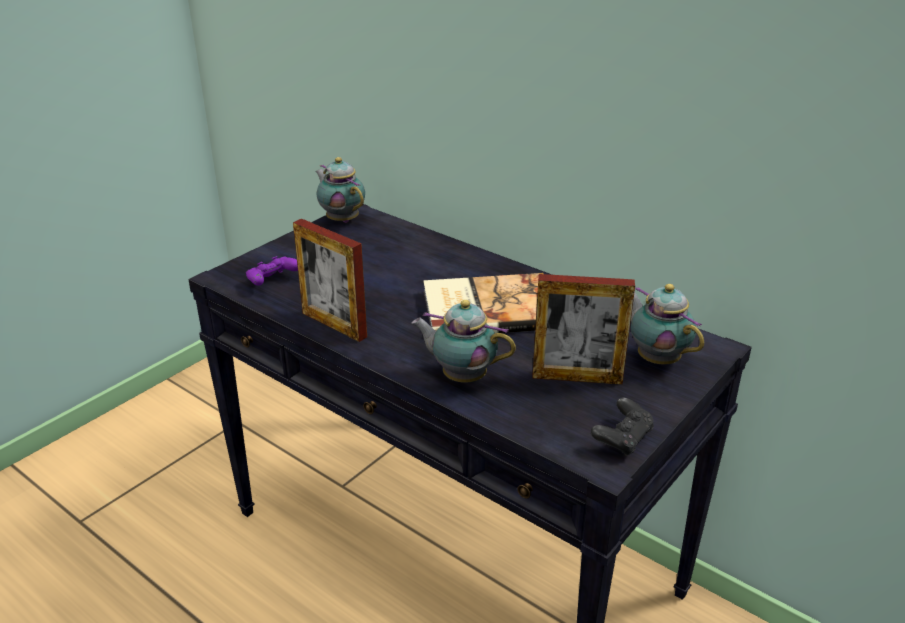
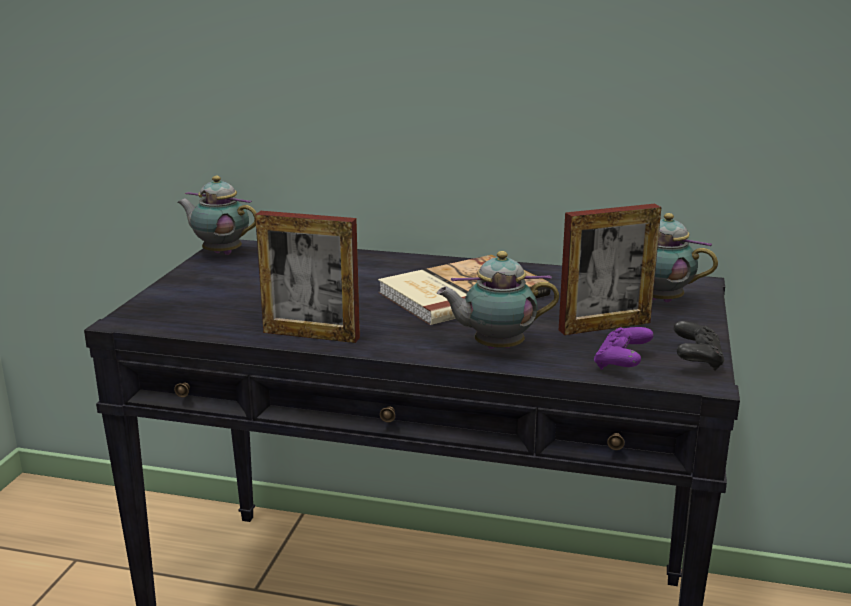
camera: 25 degrees left, 10 degrees down
(272, 282) = (196, 314): purple game controller -> purple game controller (621, 363)

